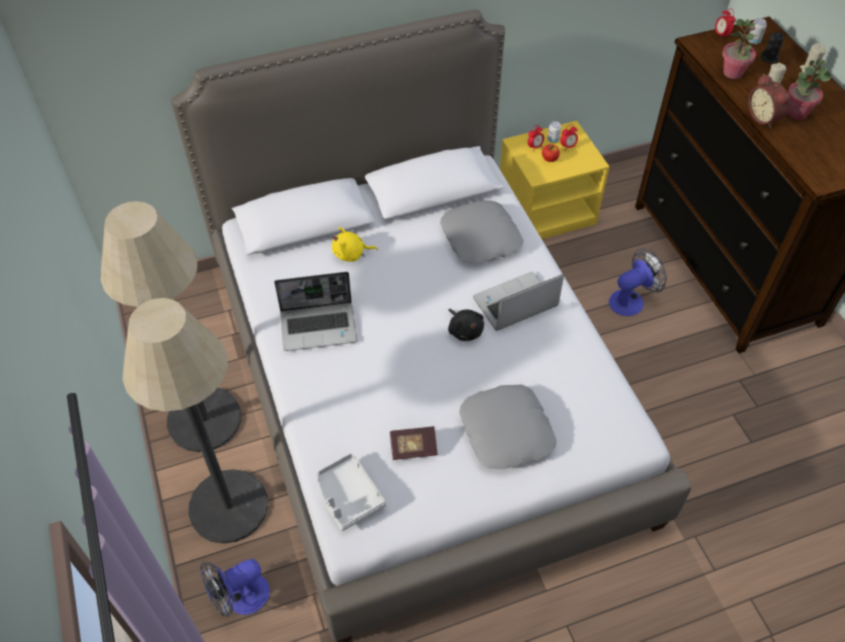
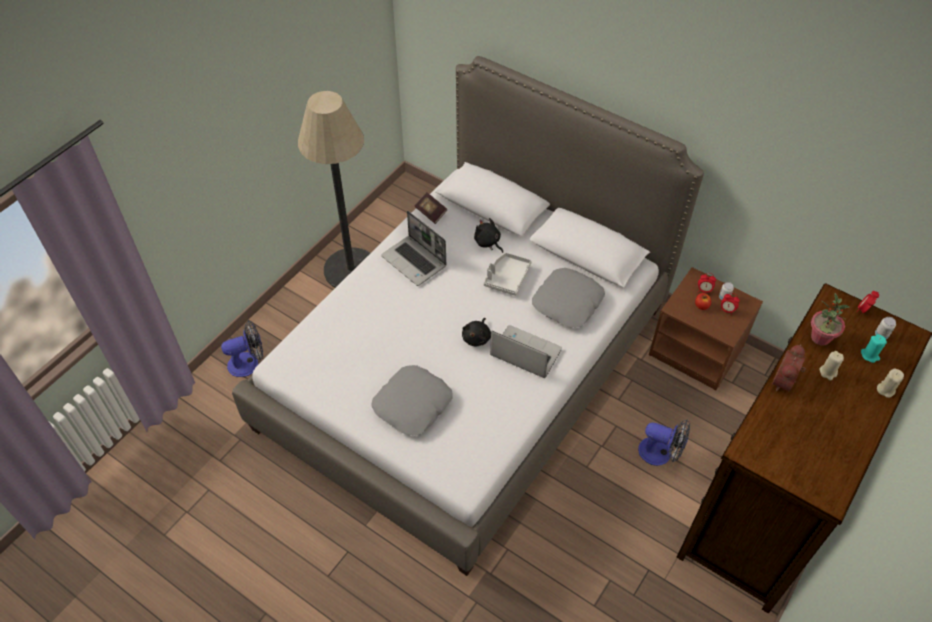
camera: 55 degrees right, 0 degrees up
(228, 506) = (302, 319): floor lamp -> none
(240, 598) = (249, 363): fan -> fan turned 135 degrees clockwise
(348, 496) = (302, 348): grey tray -> grey tray (507, 278)
(351, 254) = (488, 242): yellow plush toy -> black plush toy
(413, 448) = (360, 360): book -> book (431, 212)
(546, 210) = (697, 350): yellow nightstand -> brown nightstand
(769, 58) = (870, 355): black candle -> turquoise candle
(797, 113) = (815, 402): potted plant -> none

